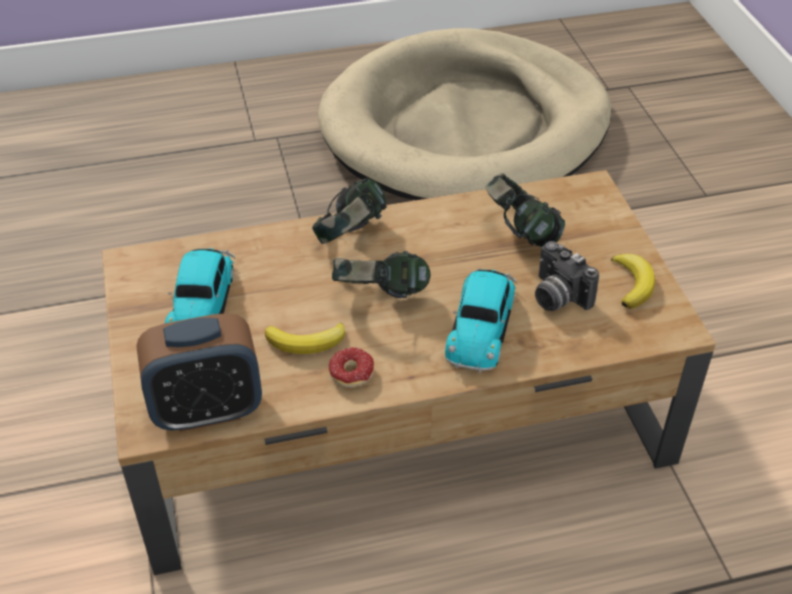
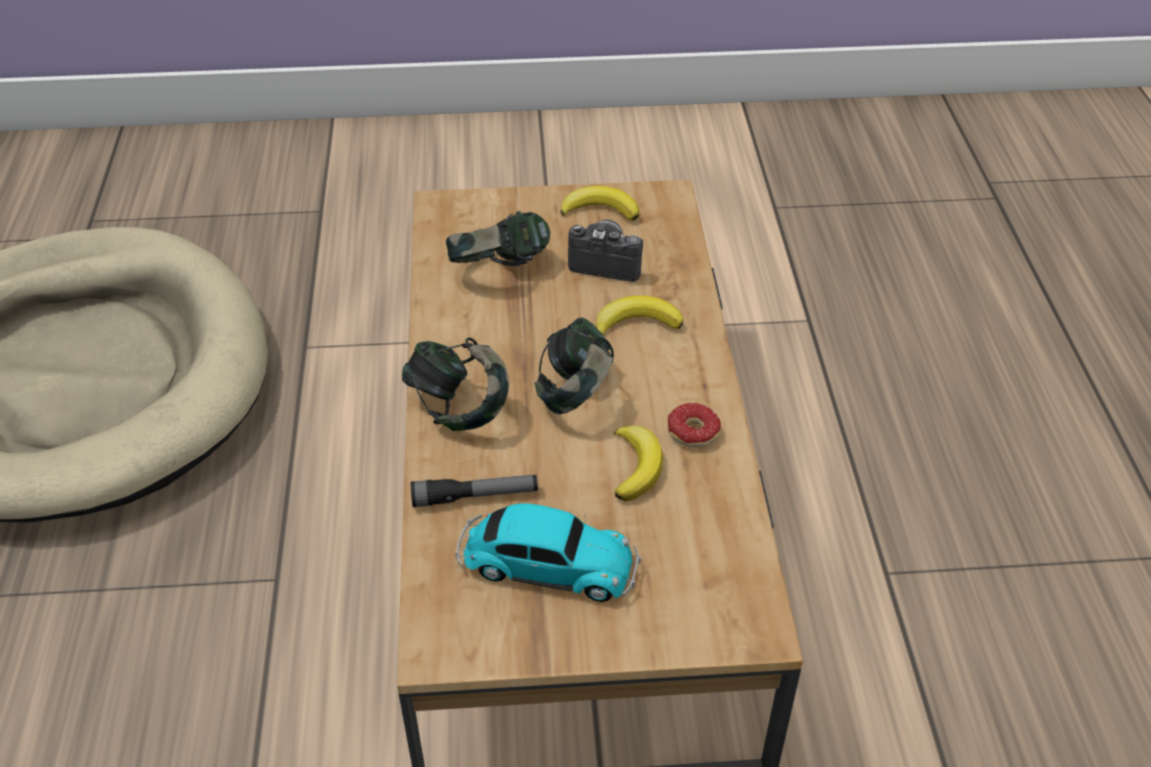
camera: 80 degrees left, 0 degrees up
(207, 410) = (734, 567): alarm clock -> none
(263, 258) = (475, 496): none -> flashlight
(481, 325) = (637, 322): toy car -> banana
(556, 297) = (607, 262): camera -> camera turned 135 degrees counterclockwise

